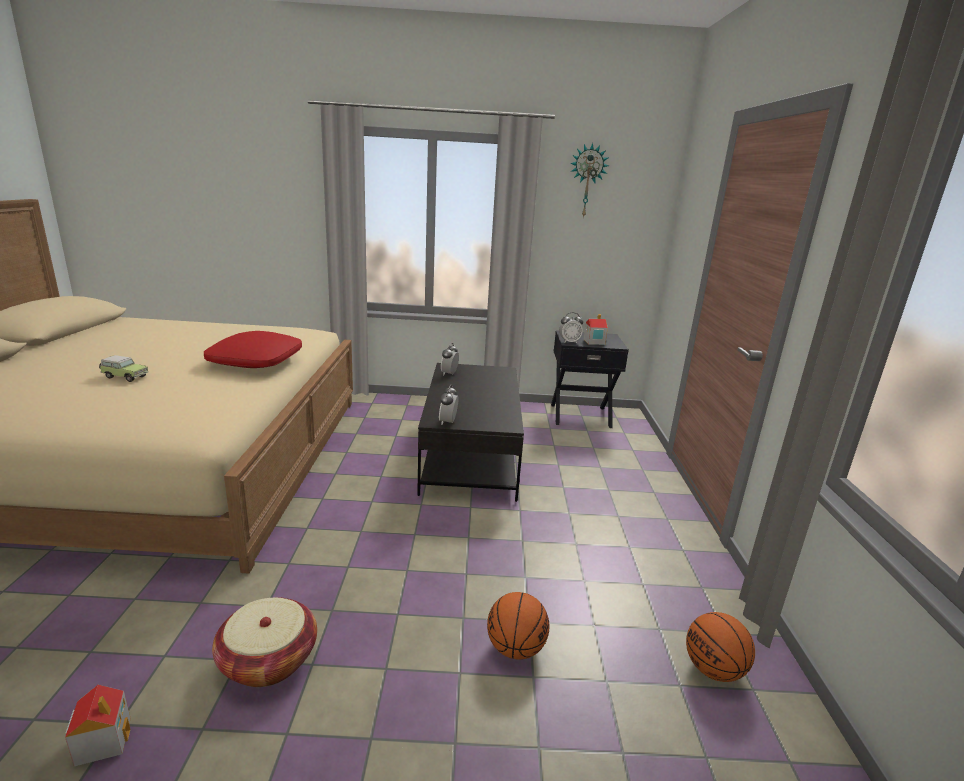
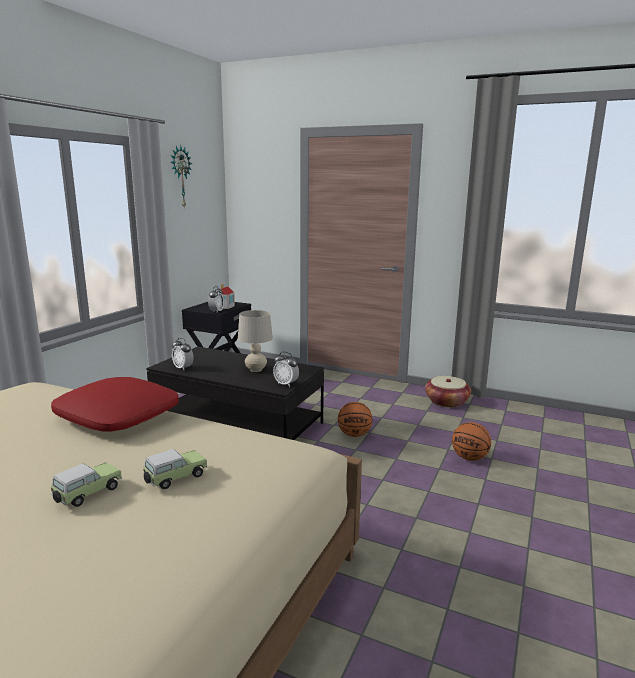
camera: 65 degrees left, 5 degrees down
(103, 740) = (534, 639): toy house -> none
(142, 394) = (174, 478): none -> toy car
(268, 660) = (462, 551): basket -> basket (446, 402)
(476, 402) = (255, 369): none -> beige table lamp
(713, 669) = (492, 414): basketball -> basketball (354, 435)

